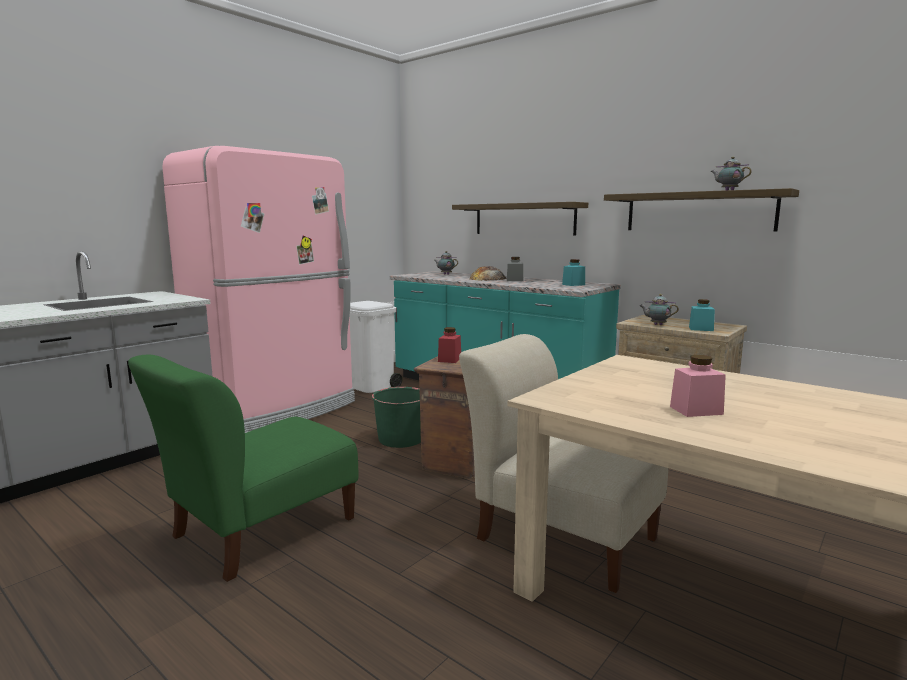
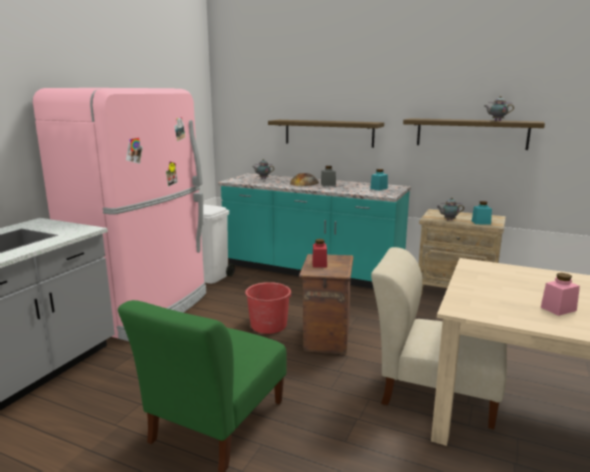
camera: 15 degrees left, 5 degrees up
(401, 439) = (268, 325): green bucket -> red bucket

